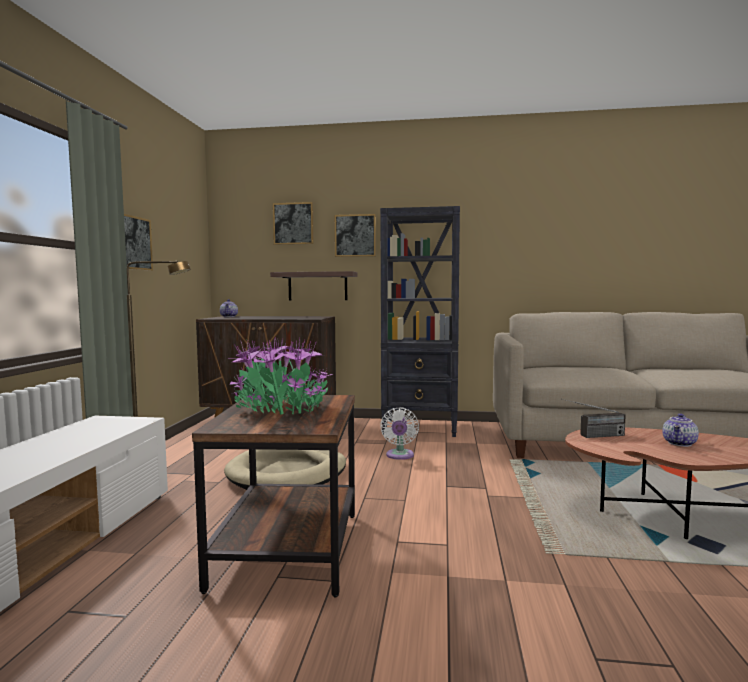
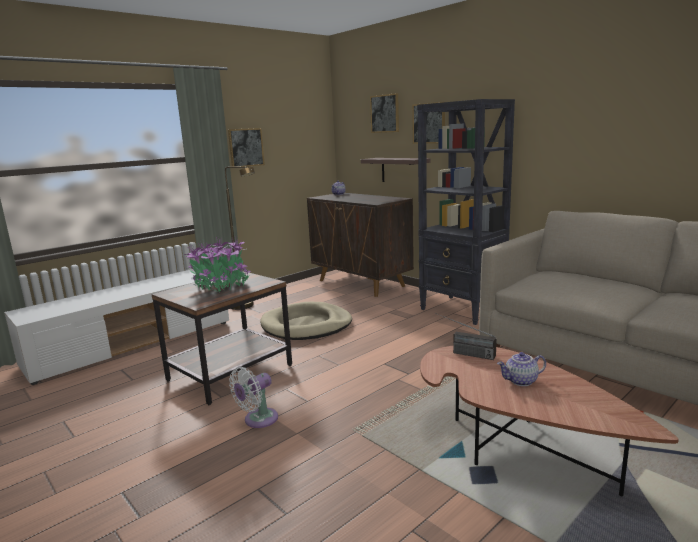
camera: 40 degrees right, 10 degrees up
(399, 456) = (398, 331): white fan -> white fan (258, 420)

